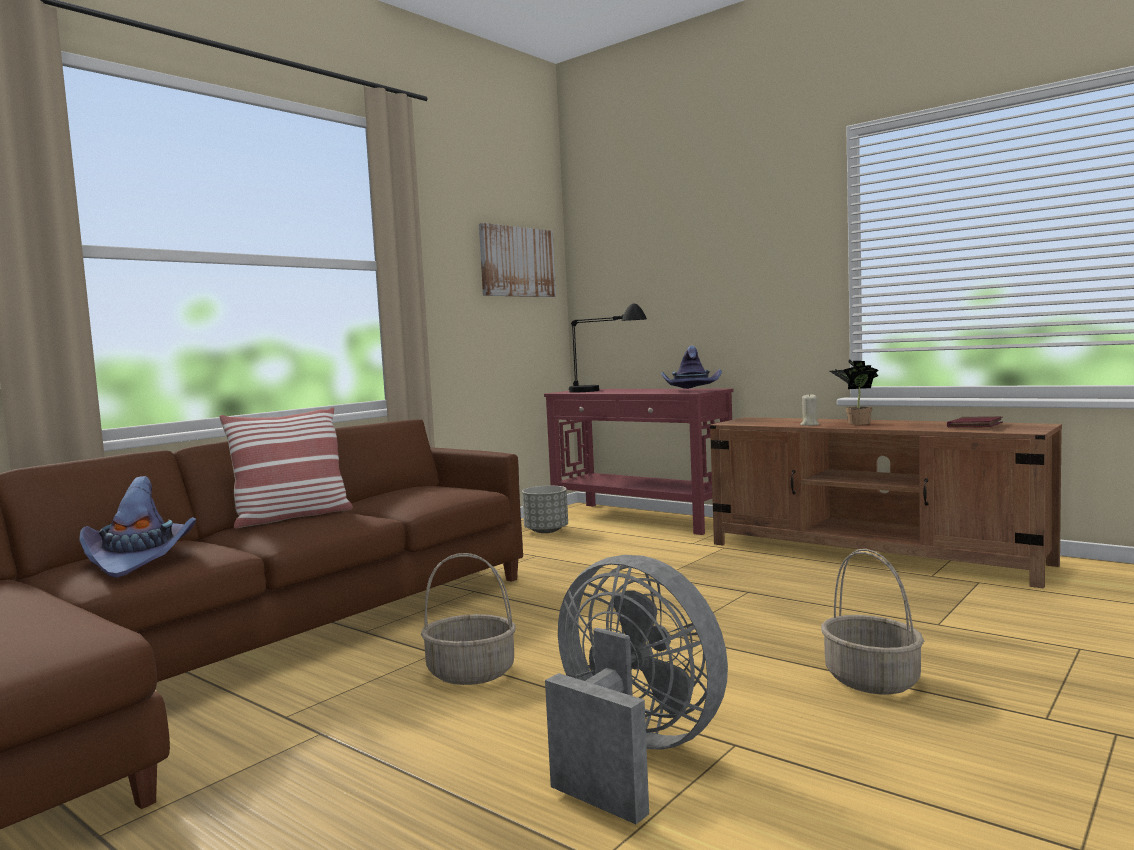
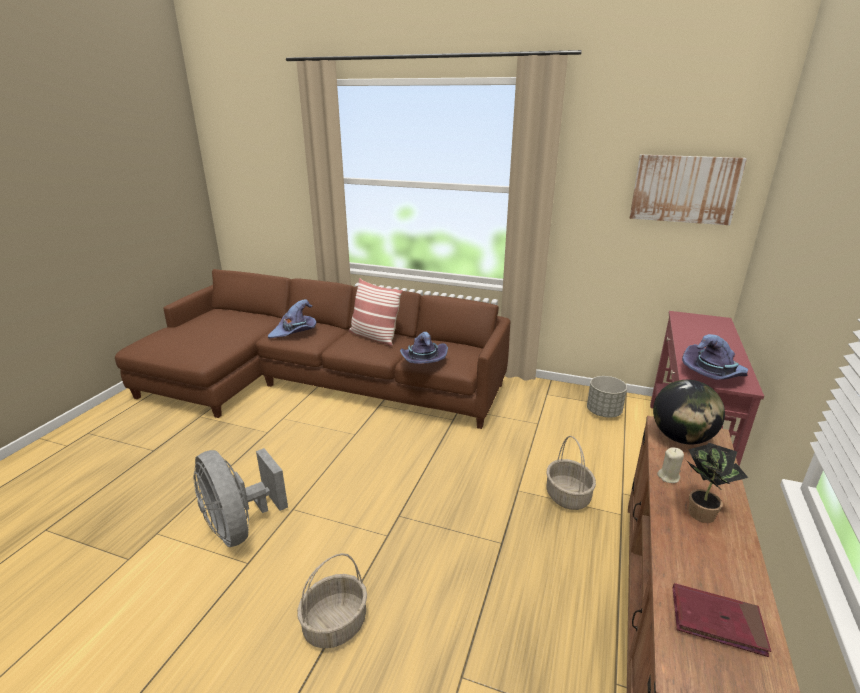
camera: 70 degrees right, 20 degrees up
(431, 499) = (422, 360): none -> purple hat
(470, 673) = (330, 452): basket -> basket (567, 496)
(606, 391) = (700, 333): black table lamp -> none
(631, 755) = (240, 526): grey fan -> grey fan turned 120 degrees clockwise
(752, 421) = (681, 438): none -> globe

